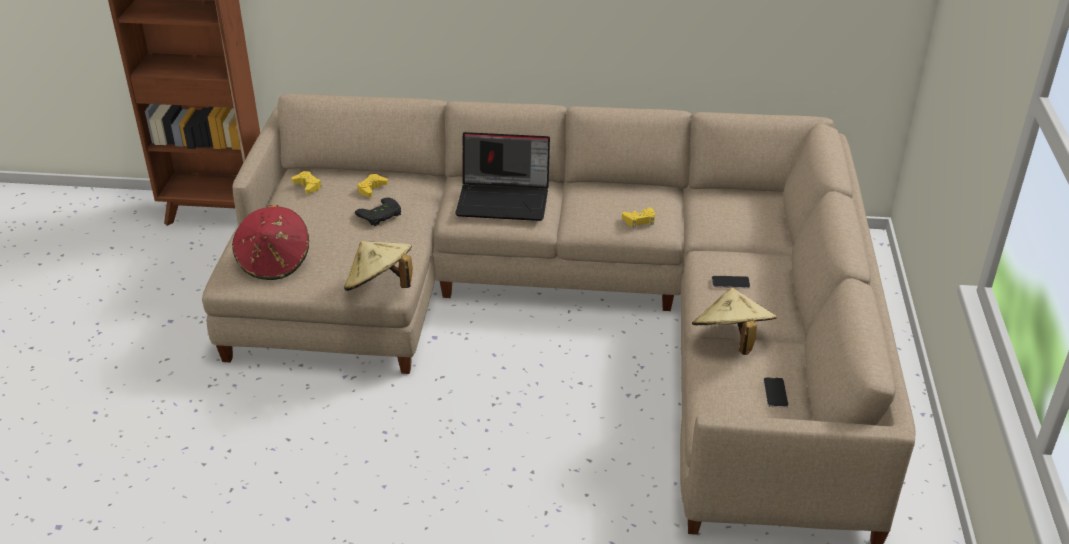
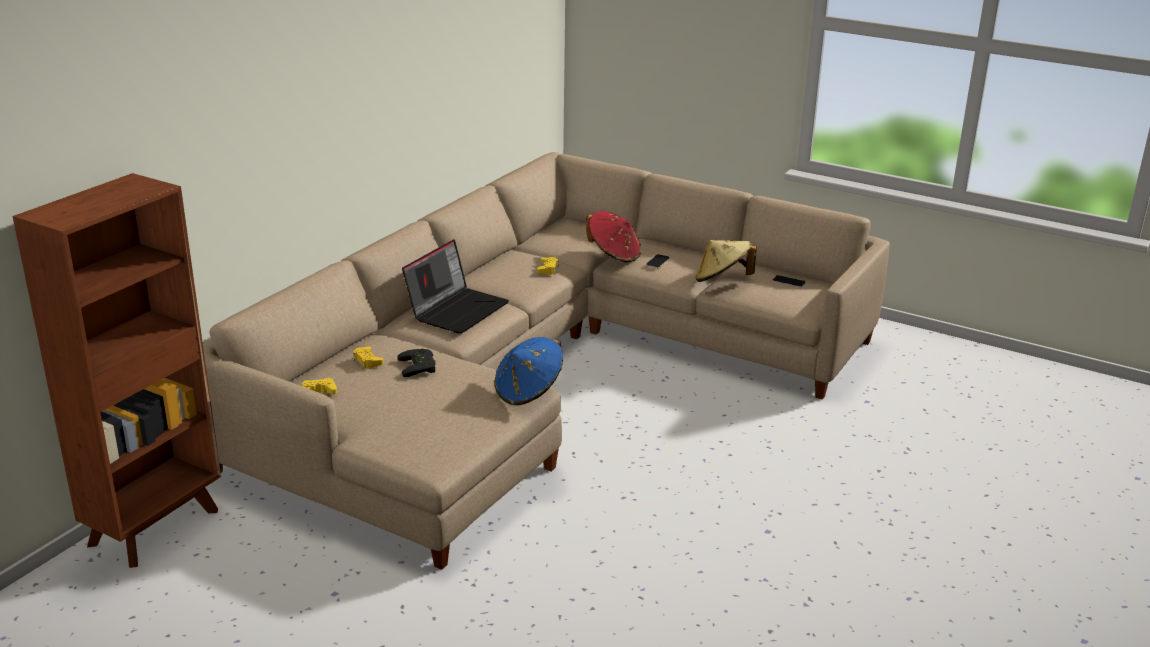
camera: 65 degrees left, 10 degrees down
(274, 262) = (432, 436): red hat -> red hat (614, 255)
(380, 287) = (529, 392): beige hat -> blue hat

